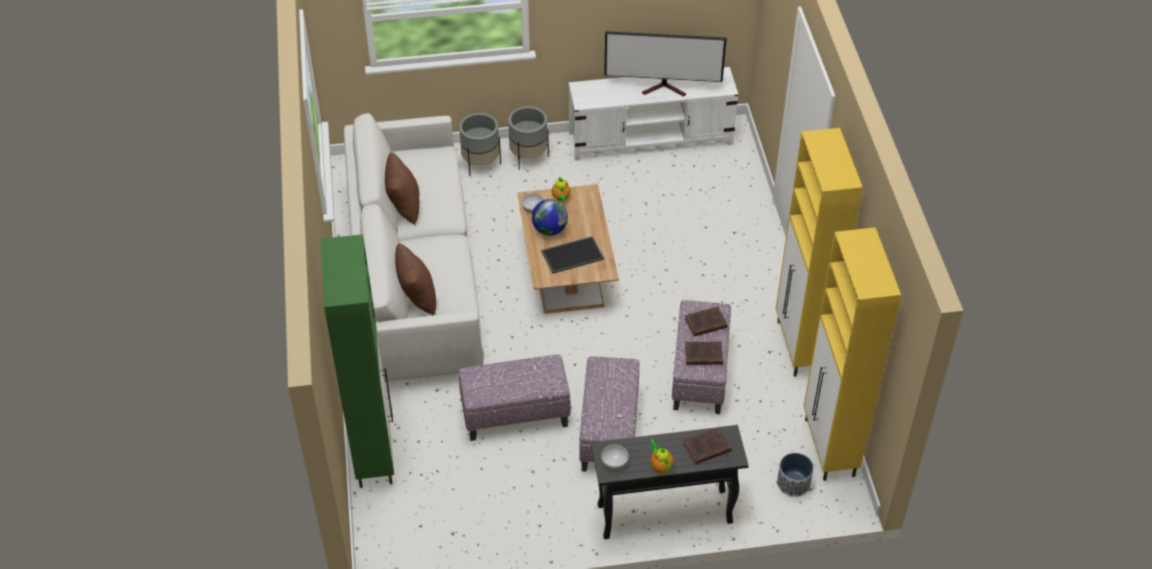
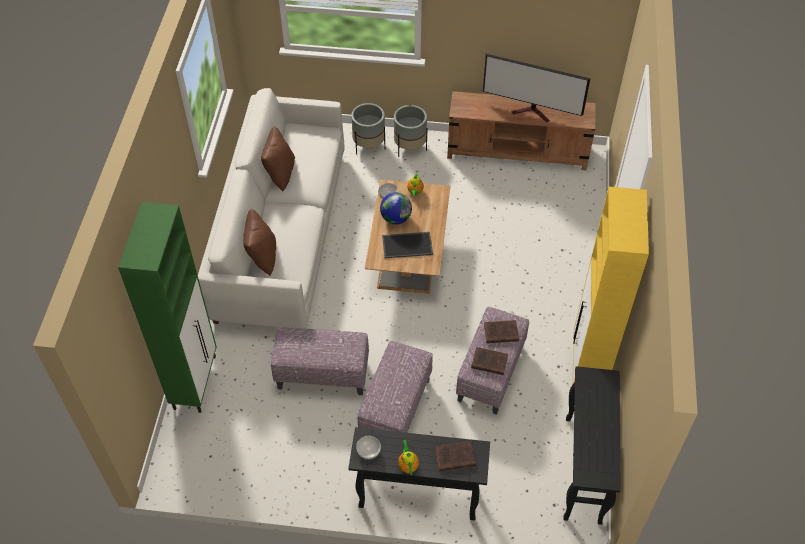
camera: 15 degrees right, 5 degrees up
(651, 138) = (517, 151): white tv stand -> brown tv stand
(793, 483) = (540, 495): planter -> none
(829, 448) = (583, 470): yellow cabinet -> black console table

